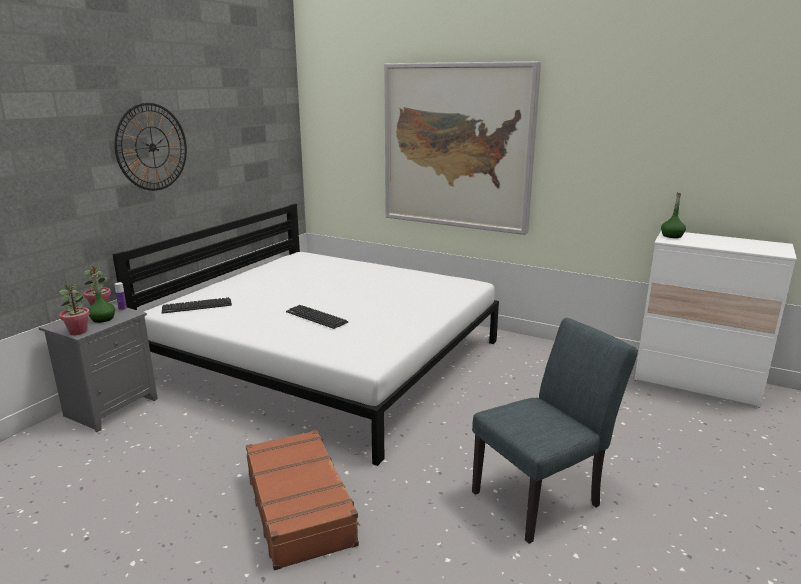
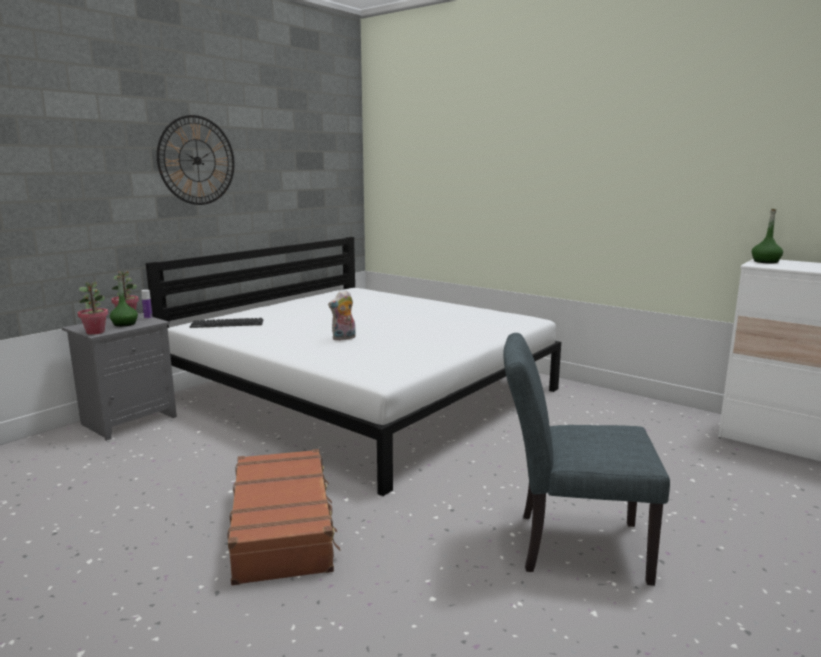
camera: 10 degrees right, 5 degrees down
(316, 317) = (344, 338): keyboard -> plush toy
(457, 146) = (521, 170): picture -> none
(543, 496) = (570, 545): grey chair -> grey chair turned 150 degrees counterclockwise

